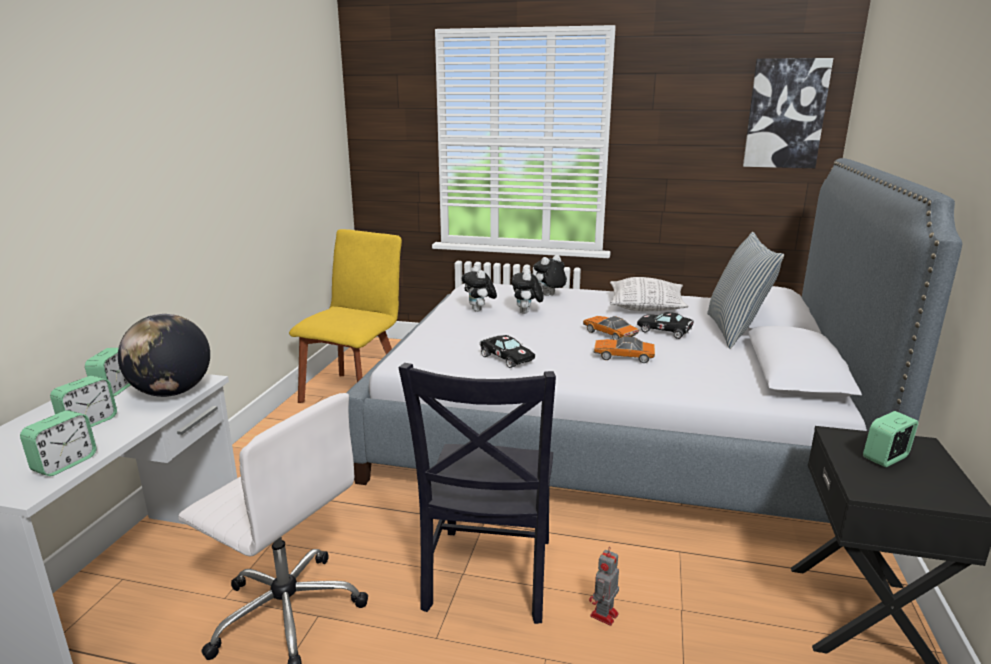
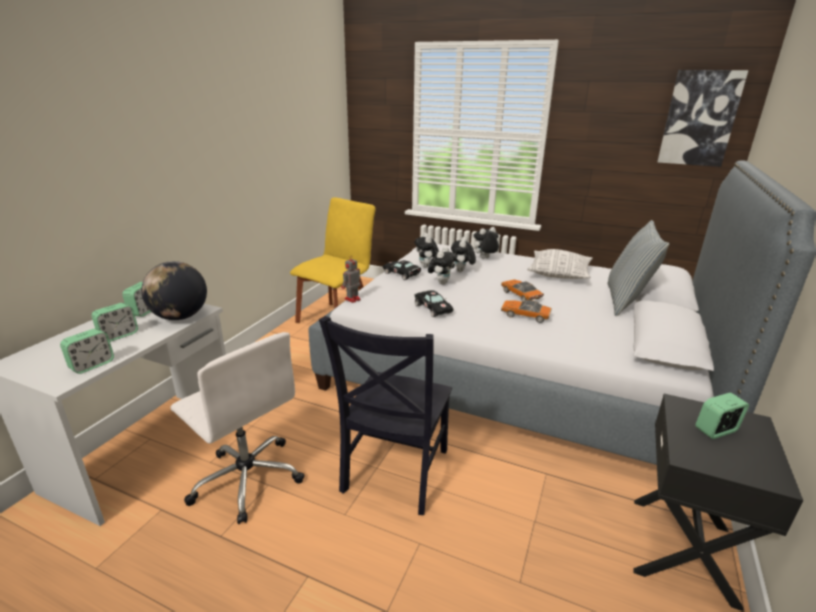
camera: 10 degrees right, 5 degrees up
(505, 327) = (441, 282): none -> plush toy
(603, 616) = (472, 517): toy robot -> toy robot (352, 299)
(666, 332) = (568, 297): black toy car -> black toy car (402, 274)

